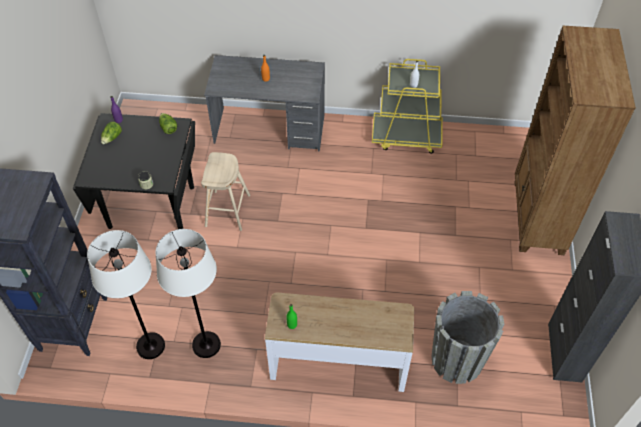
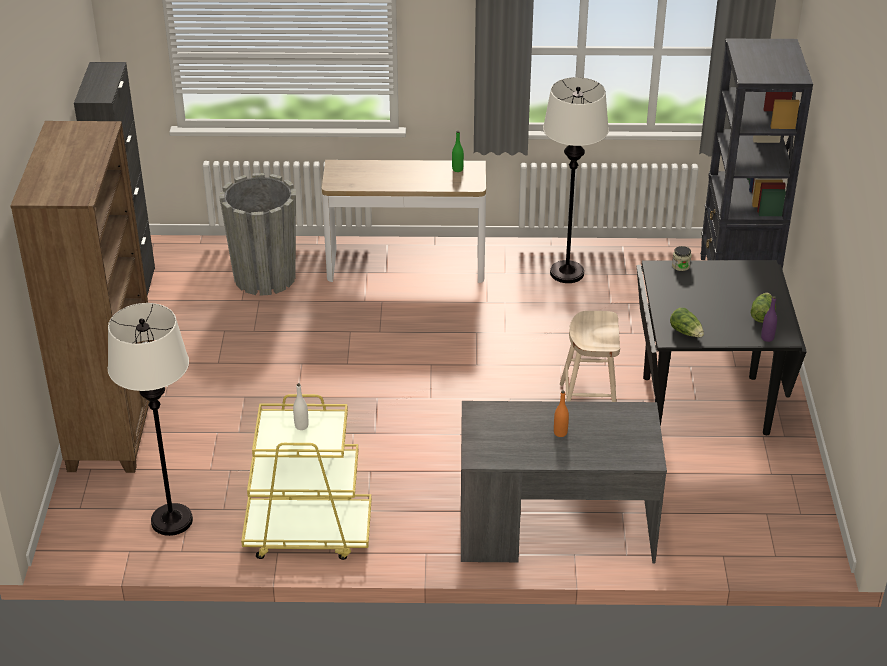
camera: 175 degrees right, 15 degrees down
(151, 346) = (632, 268): white floor lamp -> white floor lamp (171, 520)

